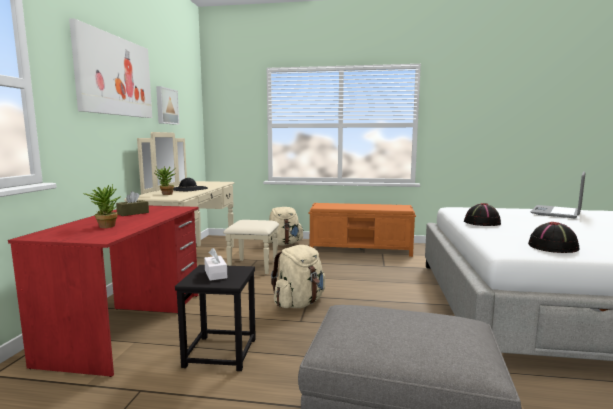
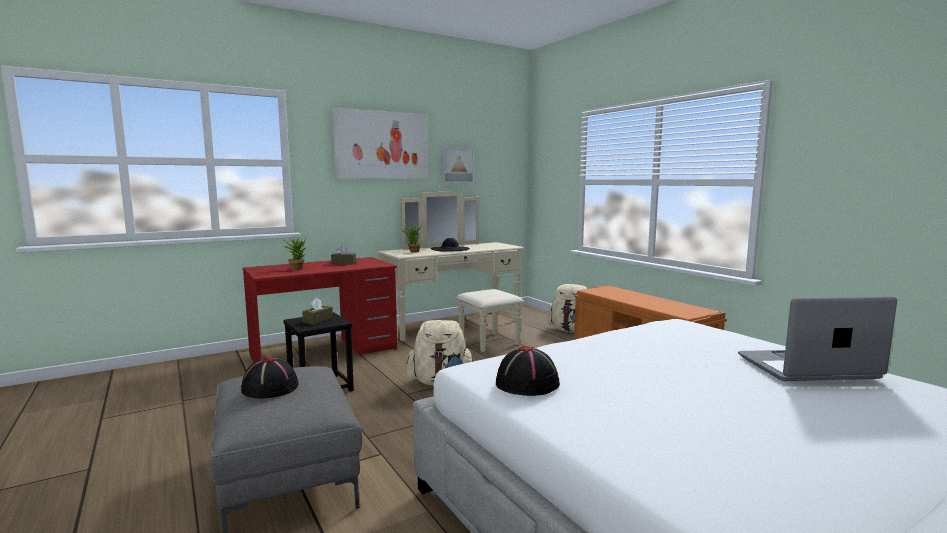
camera: 50 degrees right, 0 degrees up
(215, 274) = (318, 320): white tissue box -> brown tissue box
(481, 223) = (598, 342): black hat -> black hat (269, 388)

